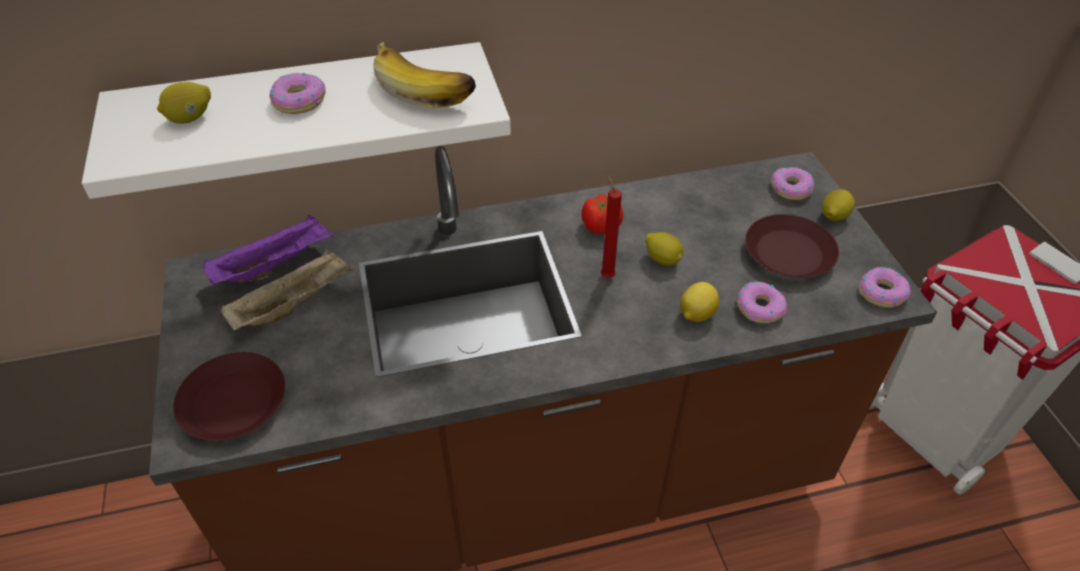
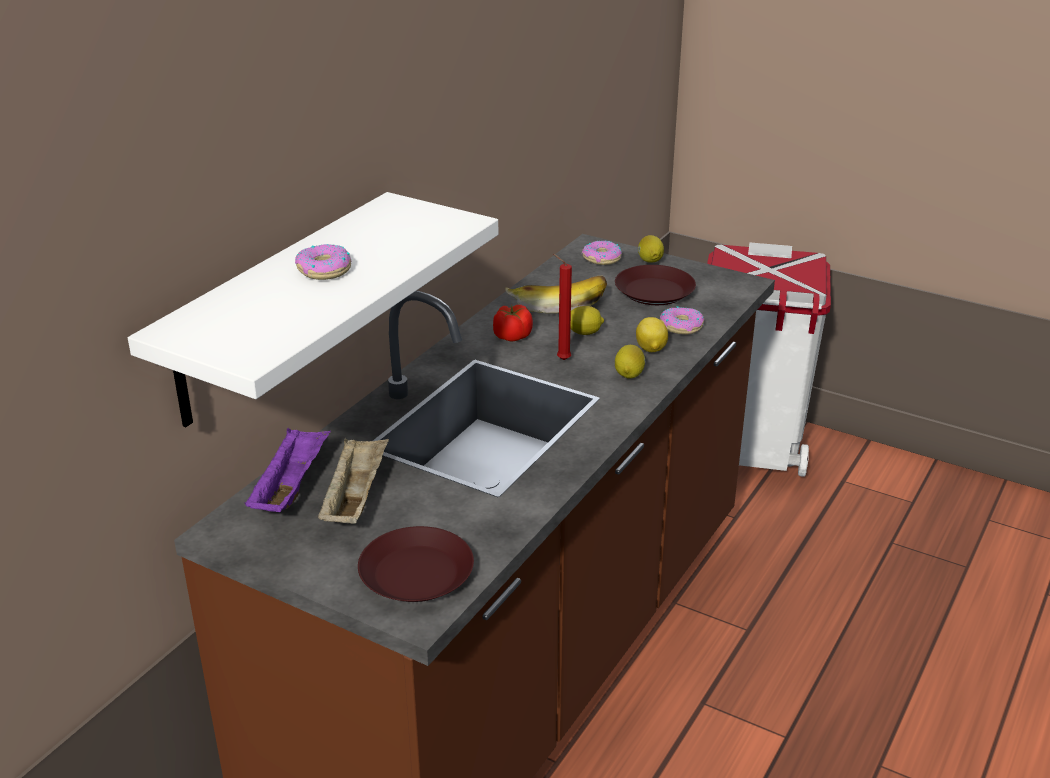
camera: 45 degrees left, 15 degrees down
(190, 118) = (257, 313): lemon -> lemon (629, 374)
(426, 88) = (405, 227): banana -> banana (558, 303)
(881, 292) = (734, 285): donut -> none

